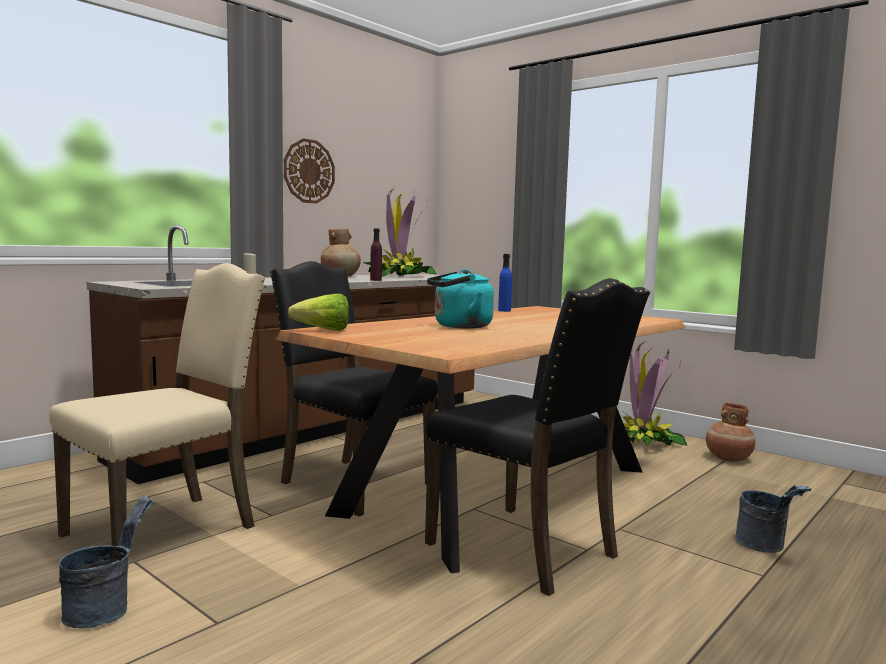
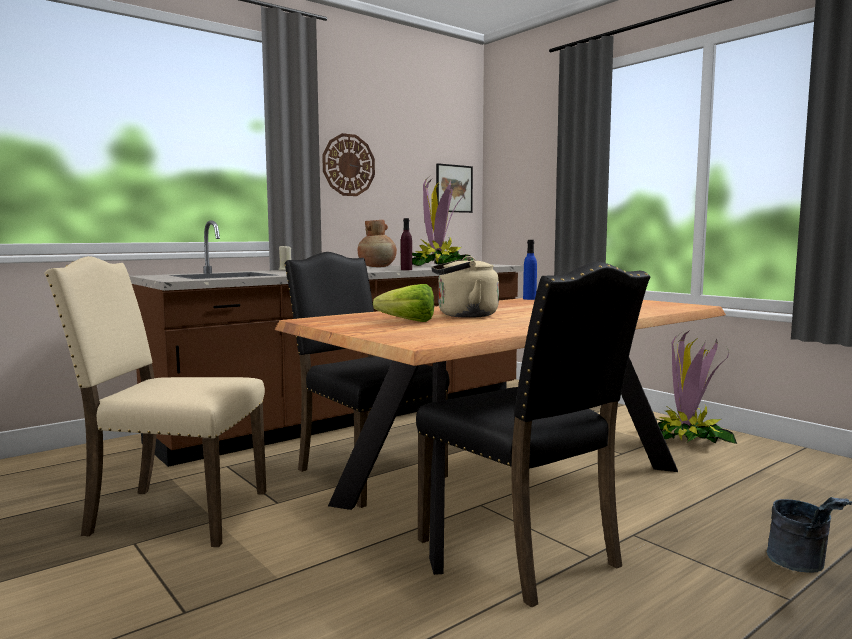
camera: 10 degrees right, 0 degrees up
(106, 608) = (90, 590): grey bucket -> none
(165, 531) = (174, 514): beige chair -> beige chair turned 135 degrees counterclockwise
(318, 330) = (315, 320): lettuce -> lettuce (403, 321)
(409, 199) = (454, 188): none -> picture
(459, 326) = (463, 315): turquoise kettle -> beige kettle
(728, 458) = (782, 459): brown vase -> none

